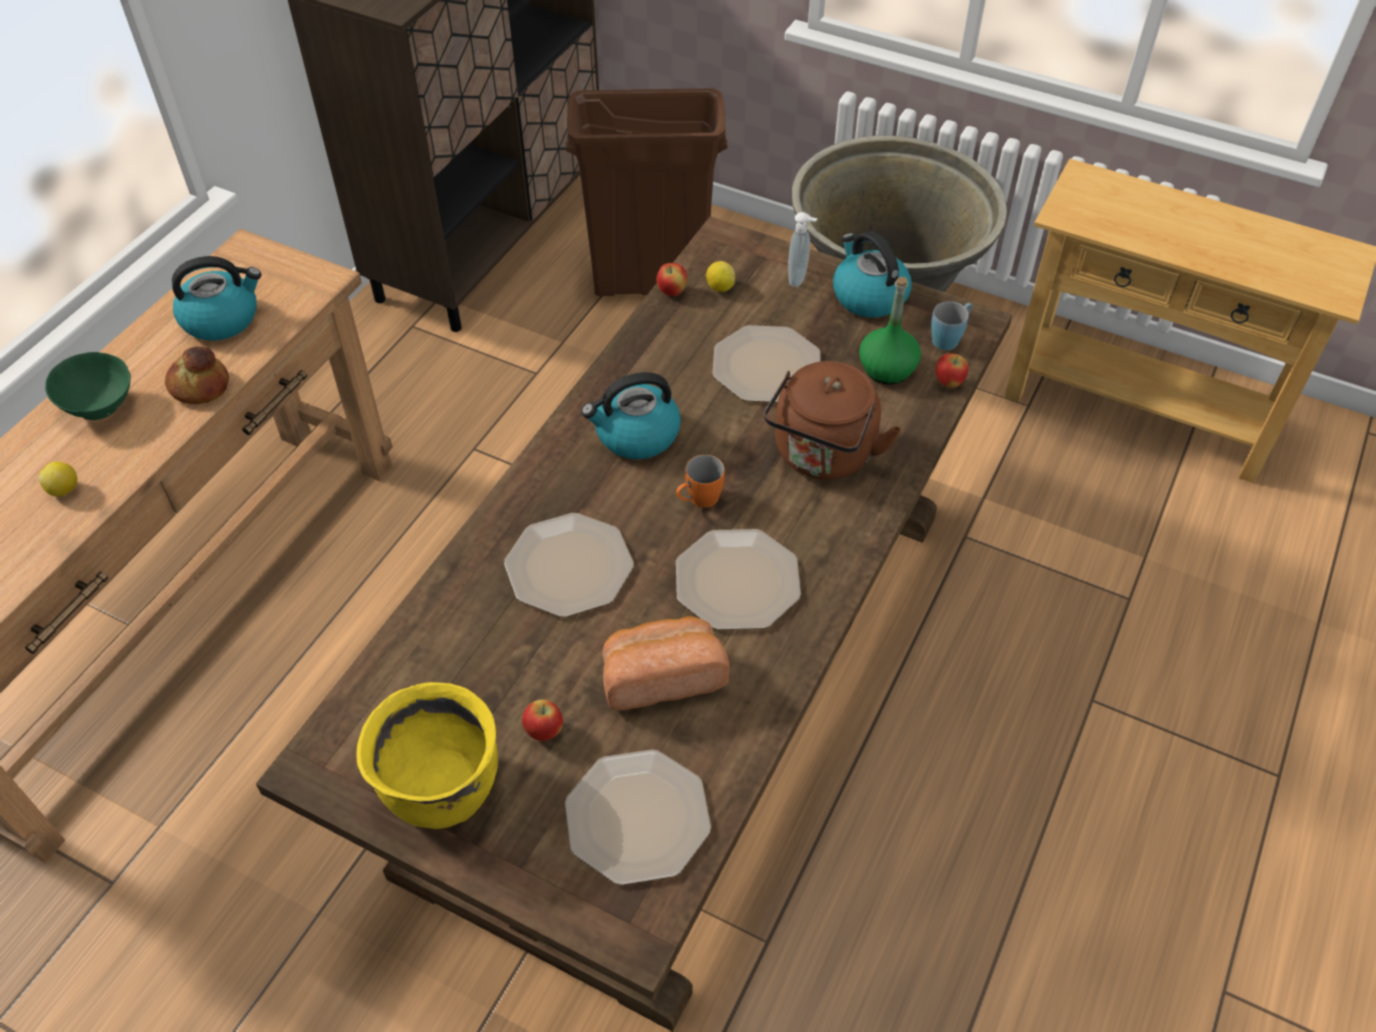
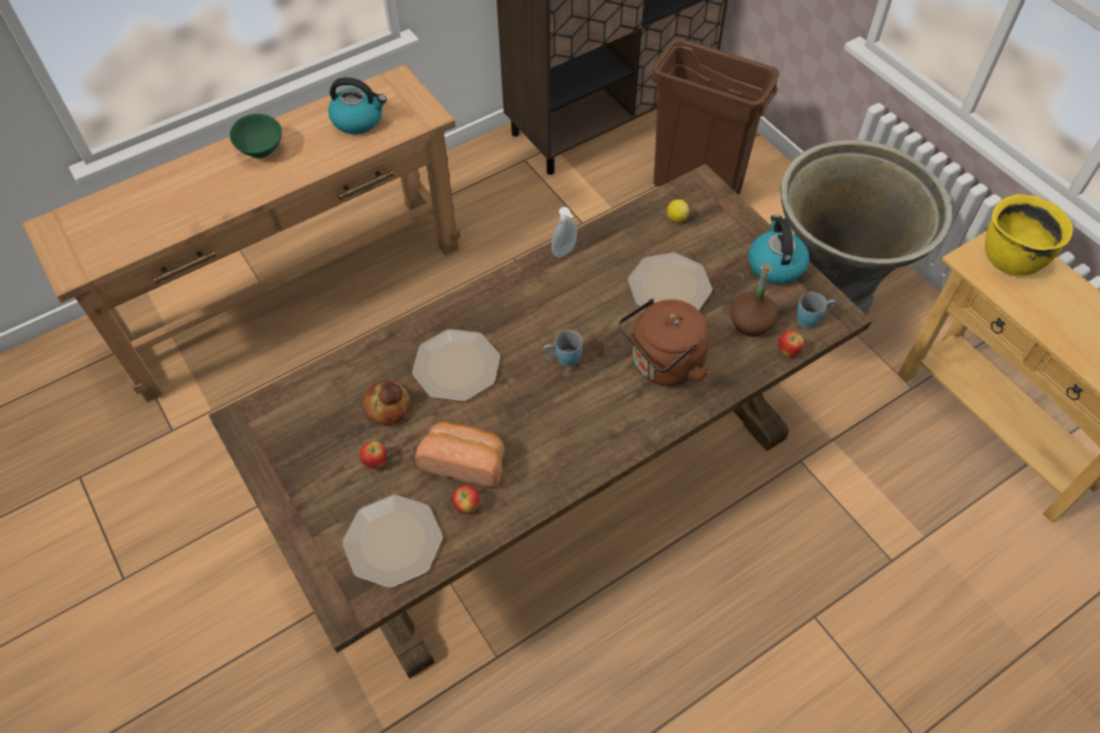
camera: 30 degrees right, 5 degrees up
(65, 490) = (214, 194): lemon -> none
(199, 386) = (320, 159): bread -> bread (387, 406)
(440, 787) = (299, 466): yellow cooking pot -> yellow cooking pot (1010, 258)
(636, 435) = (553, 298): kettle -> none
(672, 292) = (642, 208): apple -> apple (467, 506)
(698, 500) = (563, 359): orange mug -> blue mug
(738, 582) = (551, 424): plate -> none
(799, 279) = (735, 233): soap dispenser -> soap dispenser (565, 252)
(887, 369) = (750, 323): green bottle -> brown bottle

